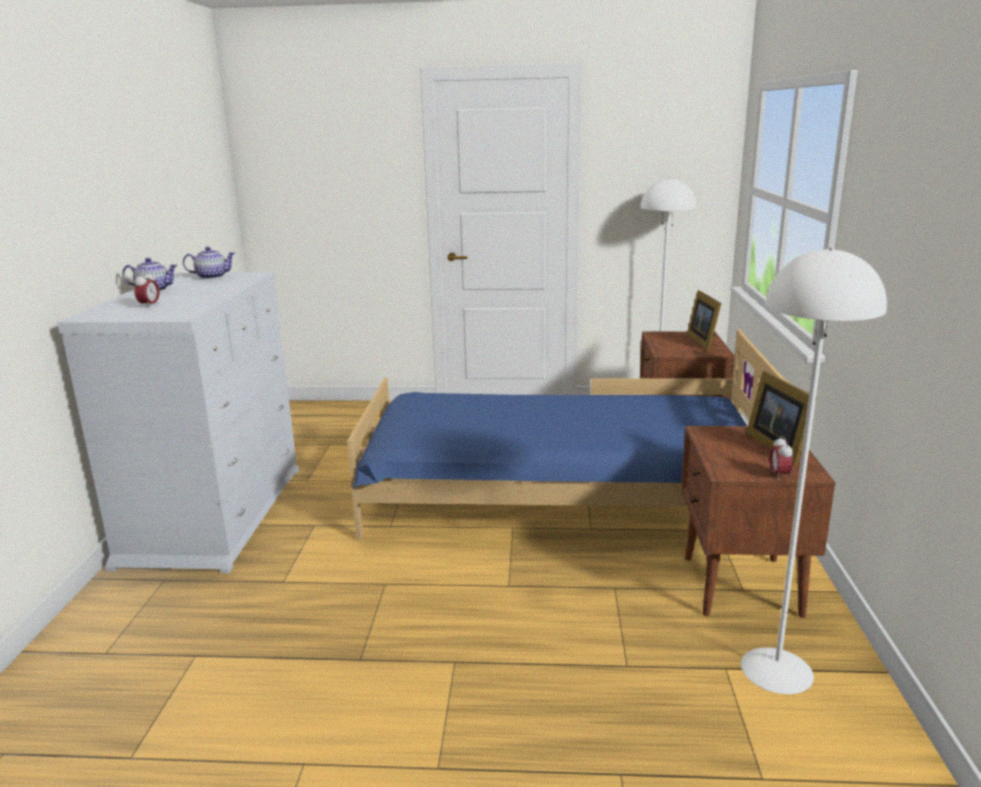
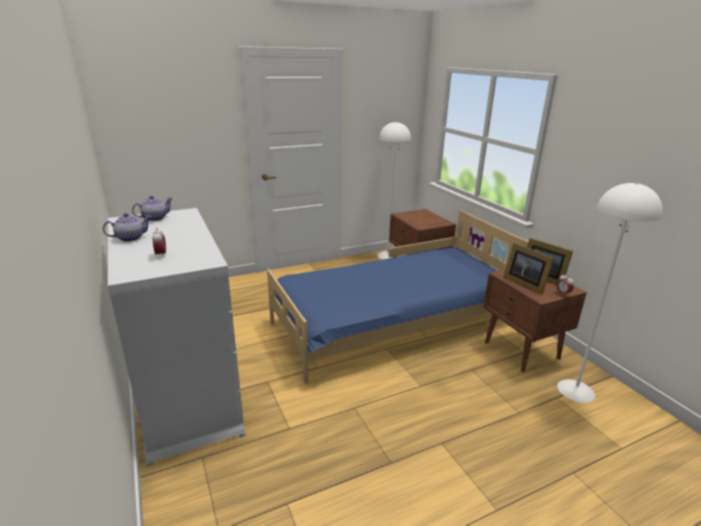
camera: 30 degrees left, 5 degrees up
(704, 341) = (429, 216): picture frame -> picture frame (524, 283)

